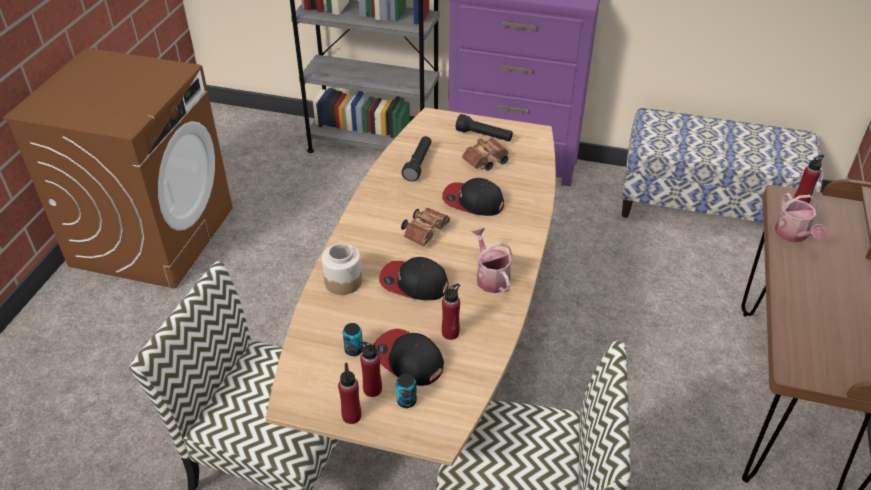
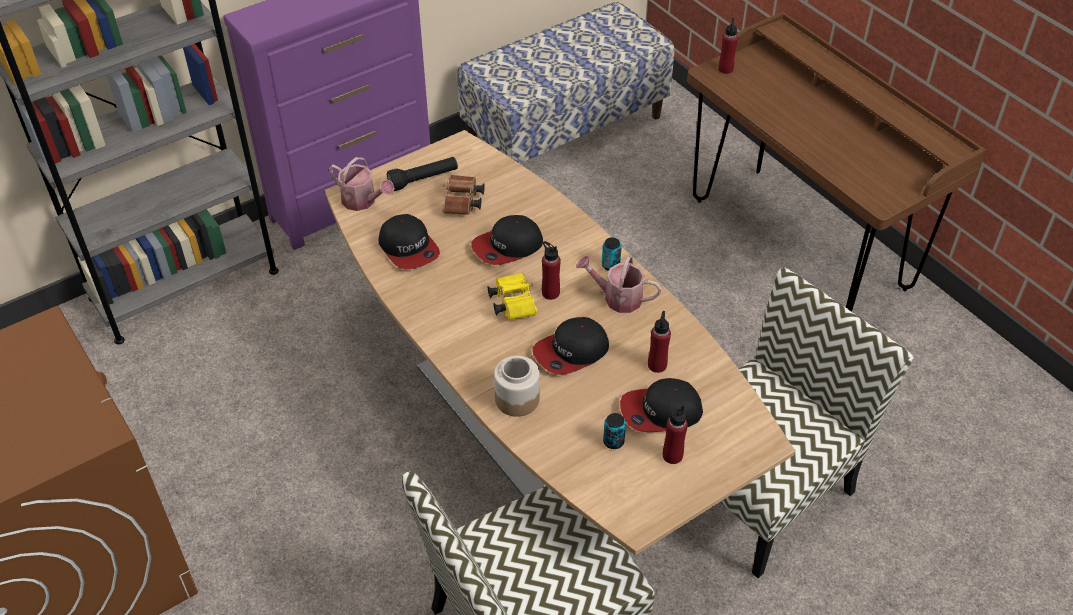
camera: 50 degrees left, 5 degrees up
(351, 416) = (689, 487): red bottle -> red bottle (550, 293)
(406, 401) = (707, 440): can -> can (610, 265)
(418, 164) = (409, 248): black flashlight -> cap
(425, 231) = (512, 302): brown binoculars -> yellow binoculars
(793, 235) = (756, 101): watering can -> watering can (363, 201)

